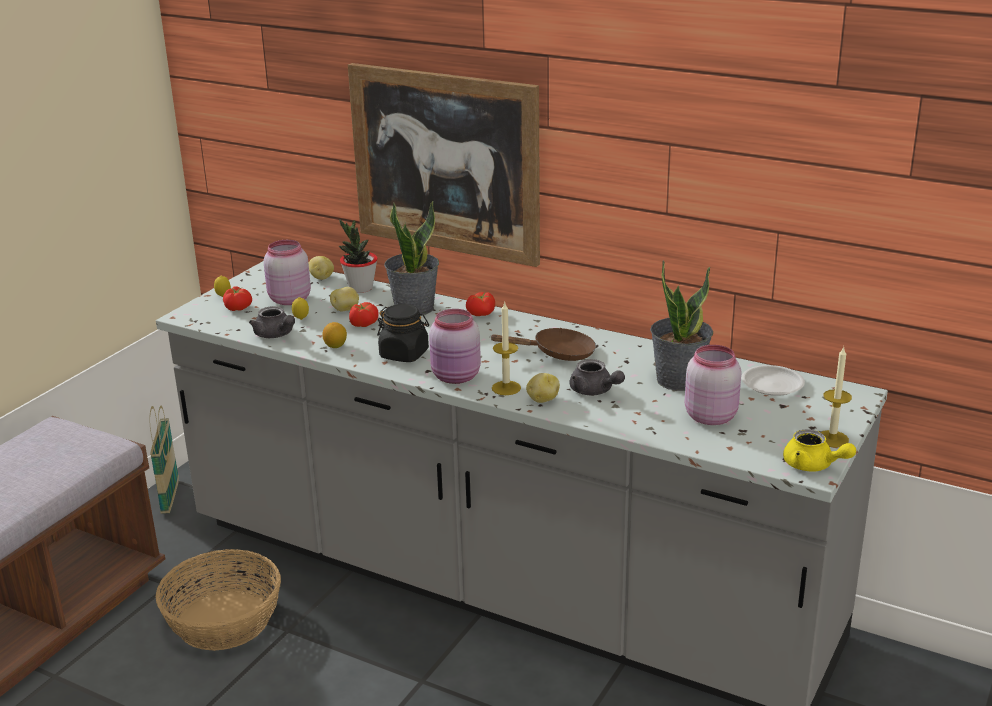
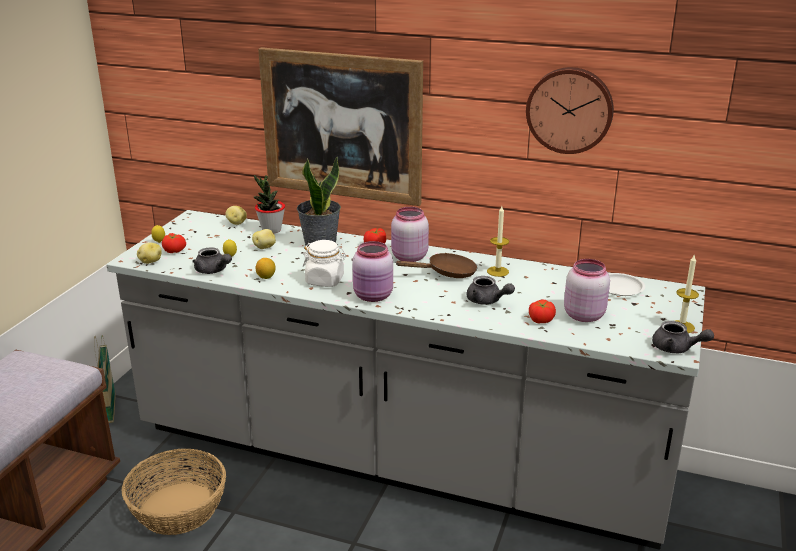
camera: 10 degrees left, 0 degrees up
(288, 300) = (214, 242): pink jar -> pink jar (408, 257)
(363, 323) = (283, 258): tomato -> tomato (540, 319)
(404, 354) = (325, 280): black jar -> white jar
(506, 388) = (416, 302): candle -> candle (497, 271)
(542, 399) = (449, 310): potato -> potato (150, 262)
(678, 380) = (548, 288): potted plant -> none
(715, 153) = (570, 109): none -> wall clock
(813, 466) = (676, 348): yellow teapot -> grey teapot

